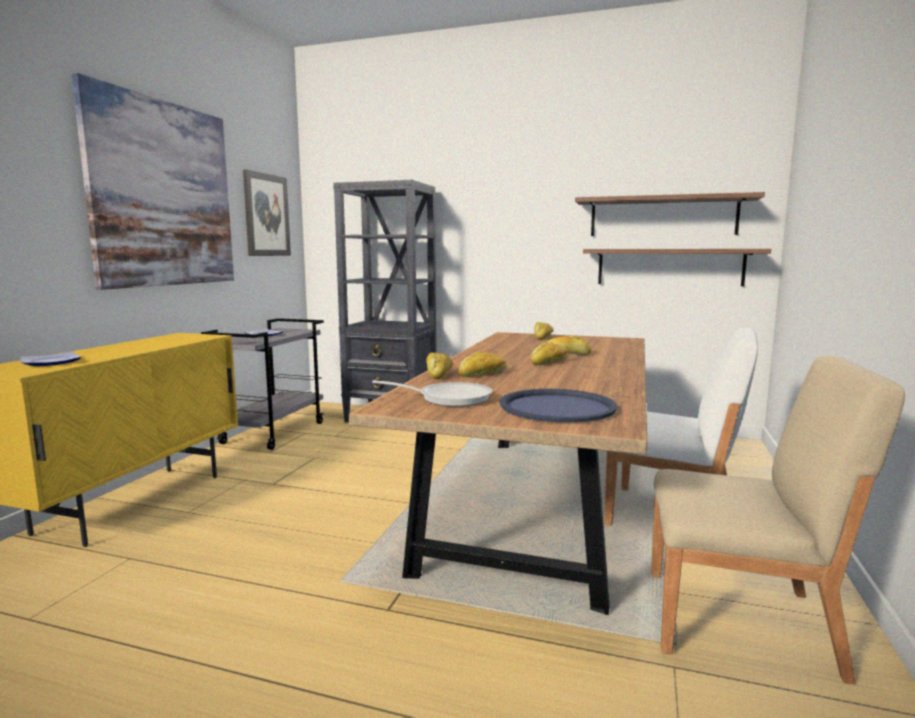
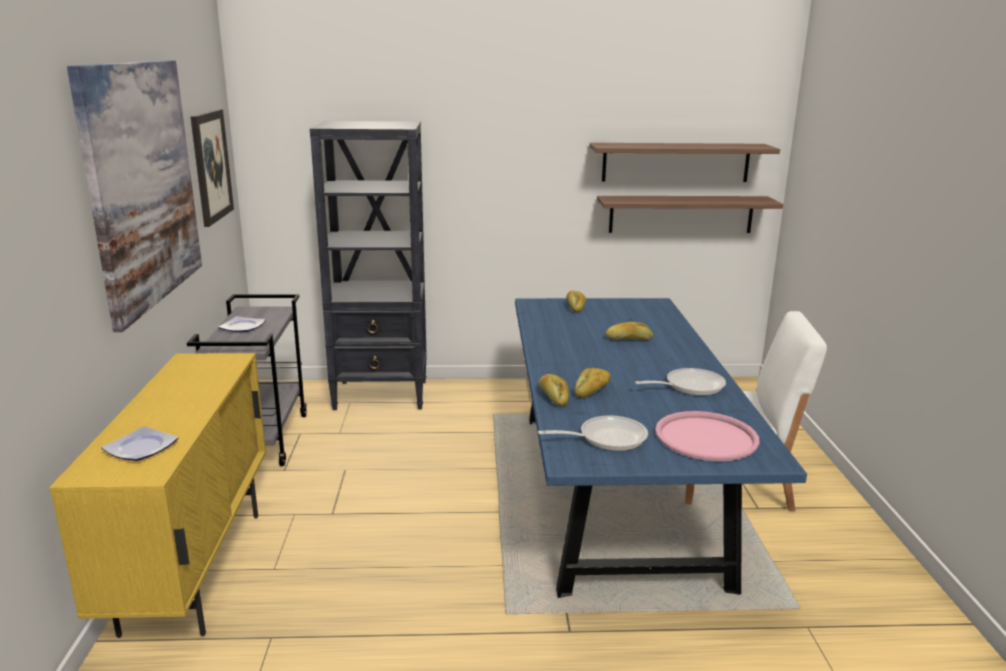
camera: 20 degrees left, 10 degrees up
(537, 505) = (614, 491): brown dining table -> blue dining table
(549, 362) = (629, 359): bread -> none
(557, 407) = (706, 437): blue tray -> pink tray
(588, 379) = (689, 386): none -> frying pan
(742, 622) = (832, 578): beige chair -> none

